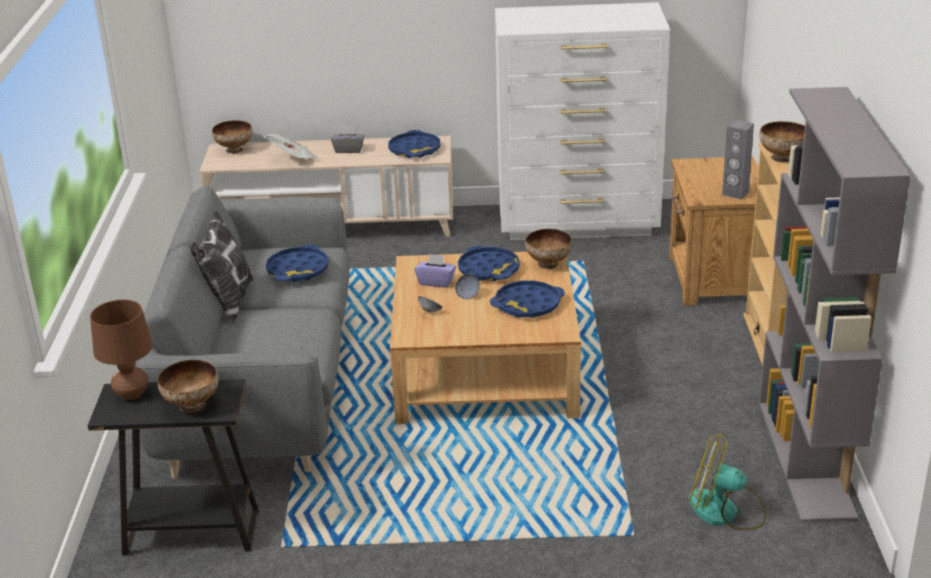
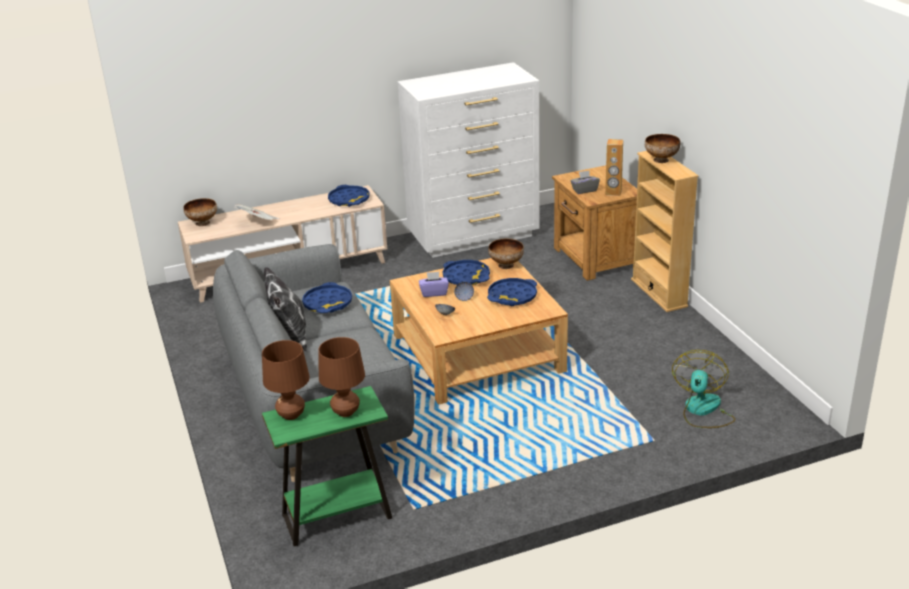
camera: 20 degrees left, 0 degrees up
(191, 532) = (337, 516): black side table -> green side table
(192, 405) = (345, 412): bowl -> brown table lamp
(349, 150) = (297, 208): grey tissue box -> grey tissue box (584, 190)
(725, 511) = (702, 411): fan -> fan turned 105 degrees clockwise
(735, 193) = (613, 192): grey speaker -> brown speaker
(806, 459) = (732, 365): grey bookcase -> none

